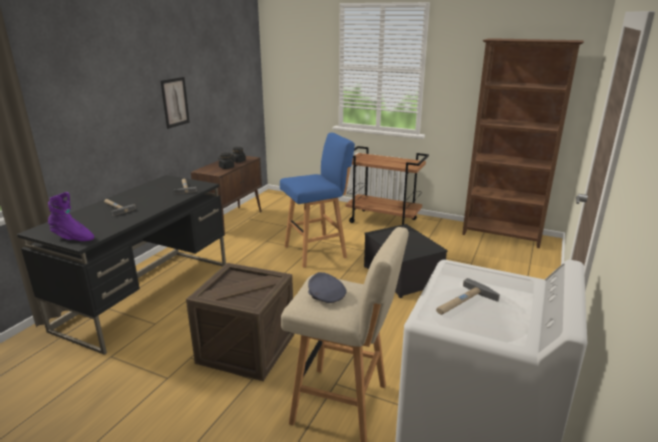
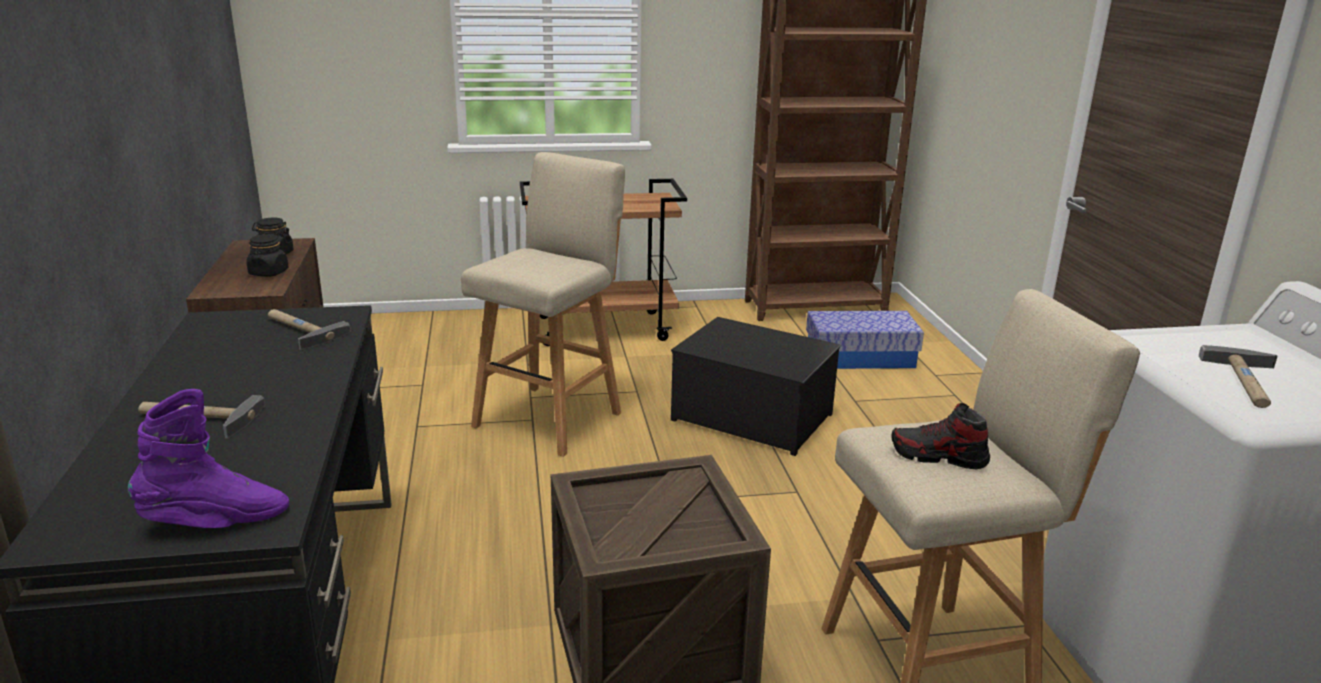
camera: 35 degrees left, 0 degrees up
(175, 102) = (138, 116): picture -> none
(317, 251) = (551, 417): blue stool -> beige stool
(325, 295) = (938, 457): grey cap -> shoe
(494, 264) = (860, 357): none -> storage box

